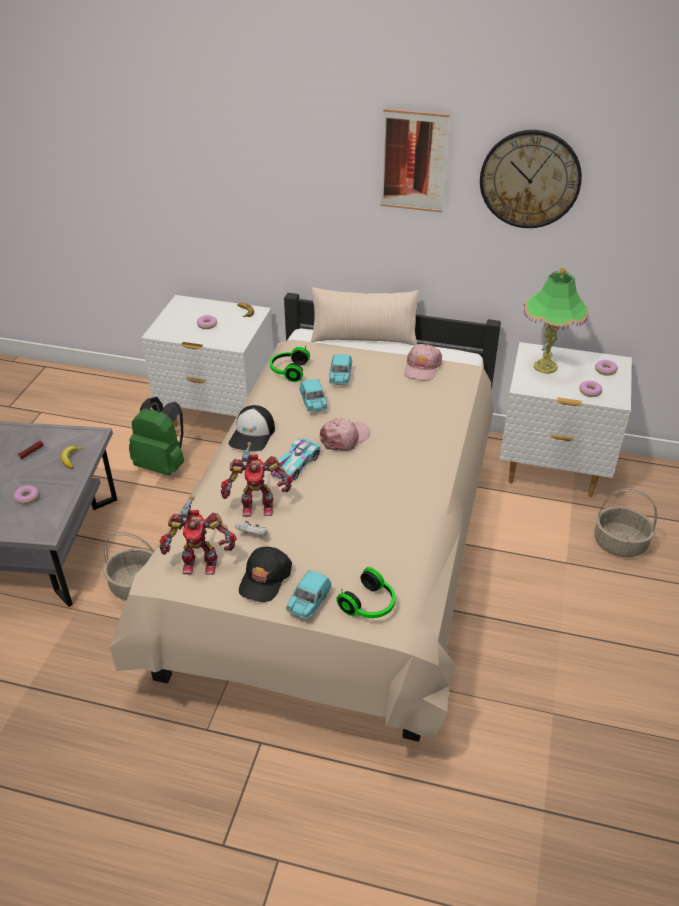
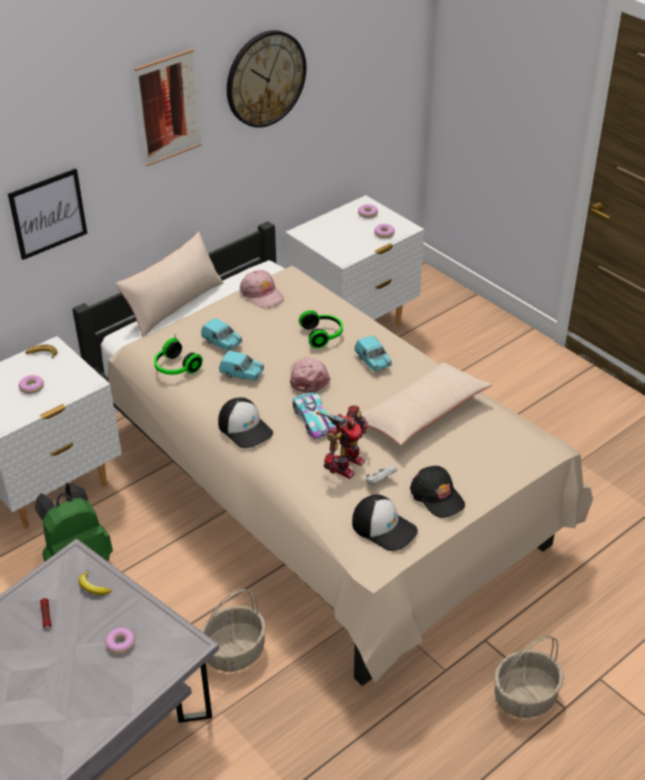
camera: 55 degrees left, 0 degrees up
(200, 563) = (384, 527): toy robot -> cap
(282, 202) = (48, 213): none -> picture
(308, 603) = (484, 483): turquoise toy car -> turquoise toy car (373, 362)
(364, 522) = (422, 414): none -> beige pillow
(370, 605) = (513, 452): headphones -> headphones (323, 335)
(545, 366) = (331, 236): table lamp -> none
(620, 543) = (459, 340): basket -> basket (525, 696)

